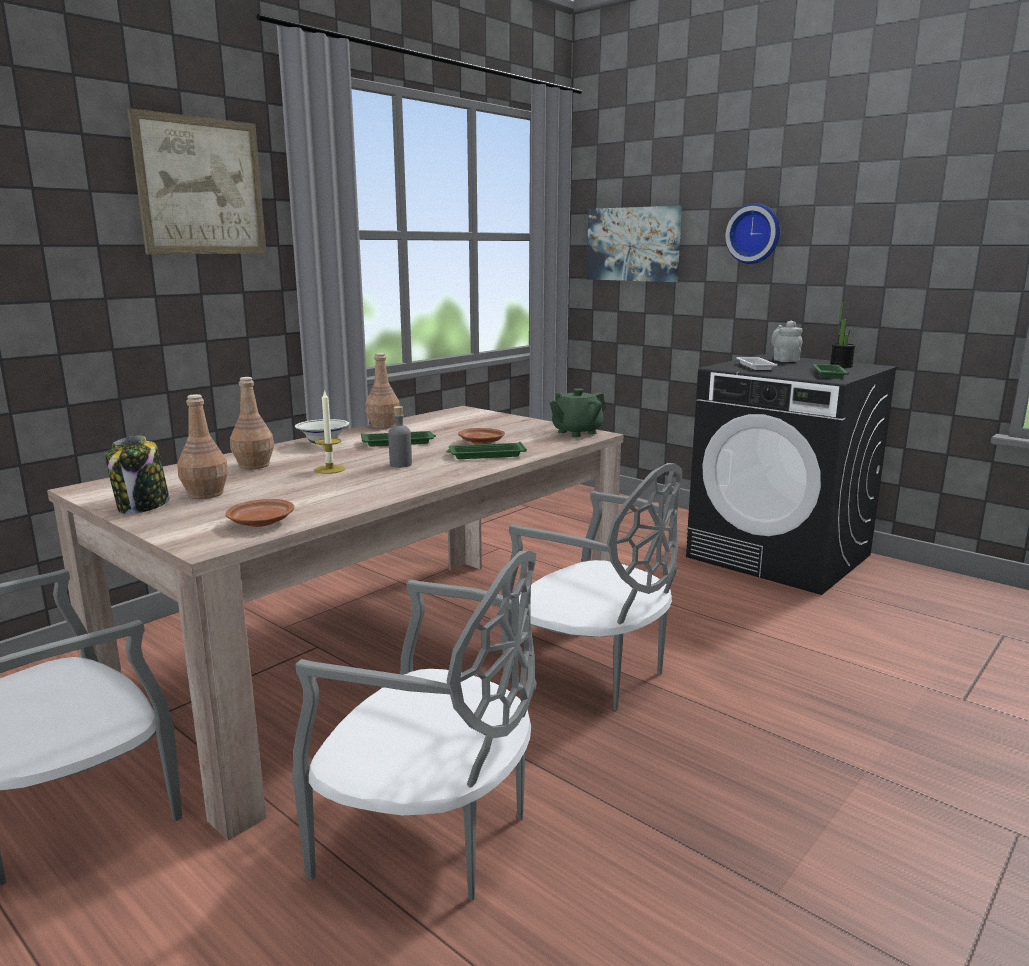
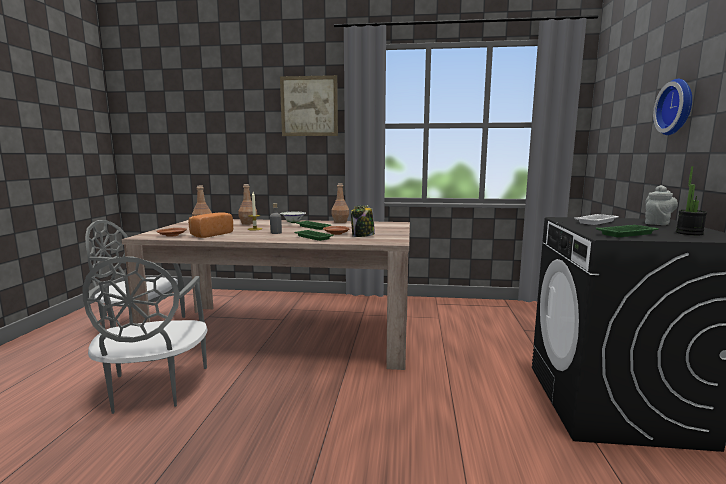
camera: 55 degrees right, 5 degrees down
(143, 506) = (181, 226): jar -> jar (362, 236)
(318, 498) = (210, 234): none -> bread
(576, 432) = (391, 240): green teapot -> none
(592, 673) = (327, 384): grey chair -> none
(633, 244) = (614, 125): picture -> none

